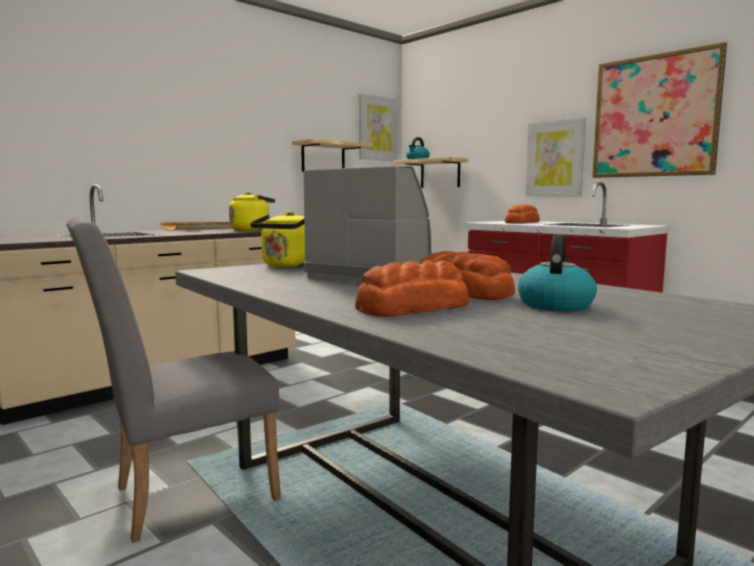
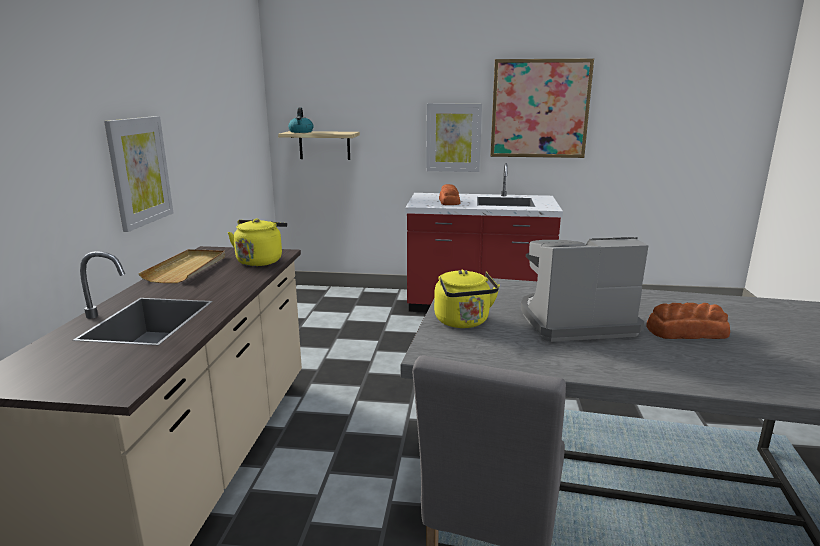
camera: 40 degrees left, 10 degrees up
(323, 158) = (222, 141): shelf -> none
(377, 128) = (252, 96): picture -> picture (139, 171)
(411, 308) = (729, 365): bread -> none
(555, 305) = (758, 332): kettle -> none

